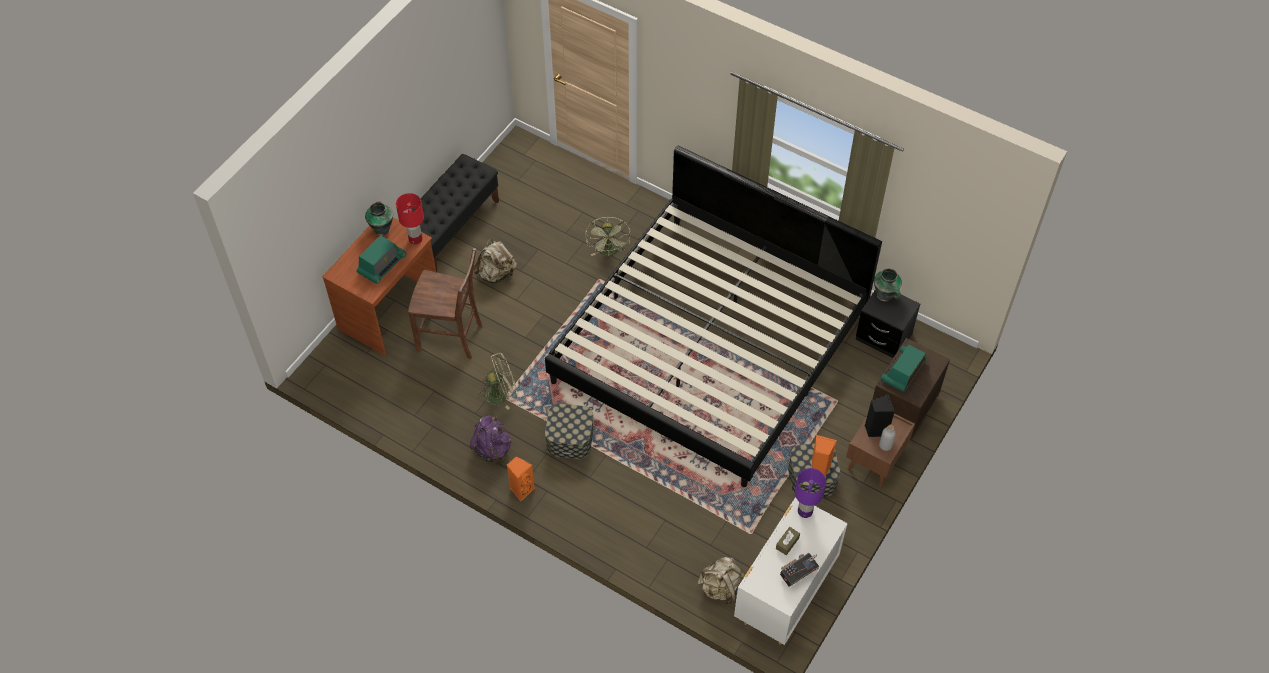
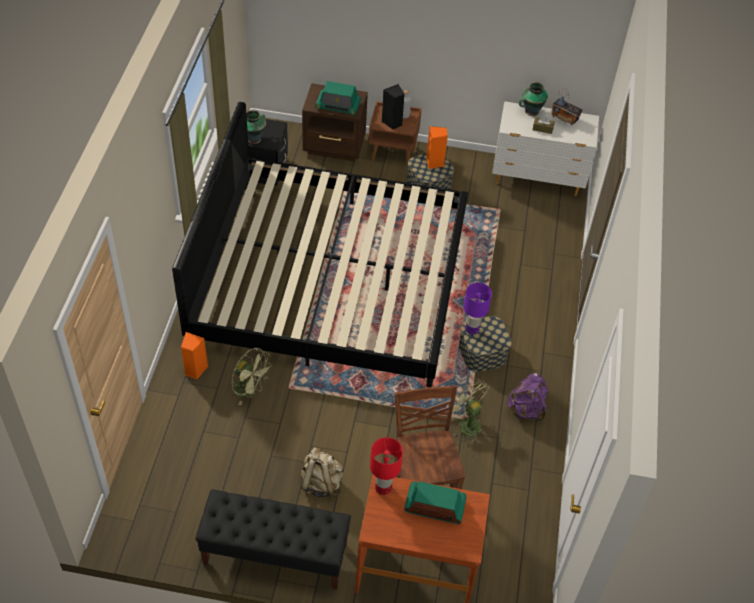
camera: 115 degrees left, 5 degrees down
(382, 229) = (384, 528): vase -> vase (531, 111)
(521, 489) = (553, 371): orange speaker -> orange speaker (195, 370)
(609, 252) = (250, 390): green fan -> green fan turned 60 degrees clockwise
(721, 588) = (556, 216): beige backpack -> none
(805, 511) = (509, 124): purple table lamp -> purple table lamp (472, 329)

